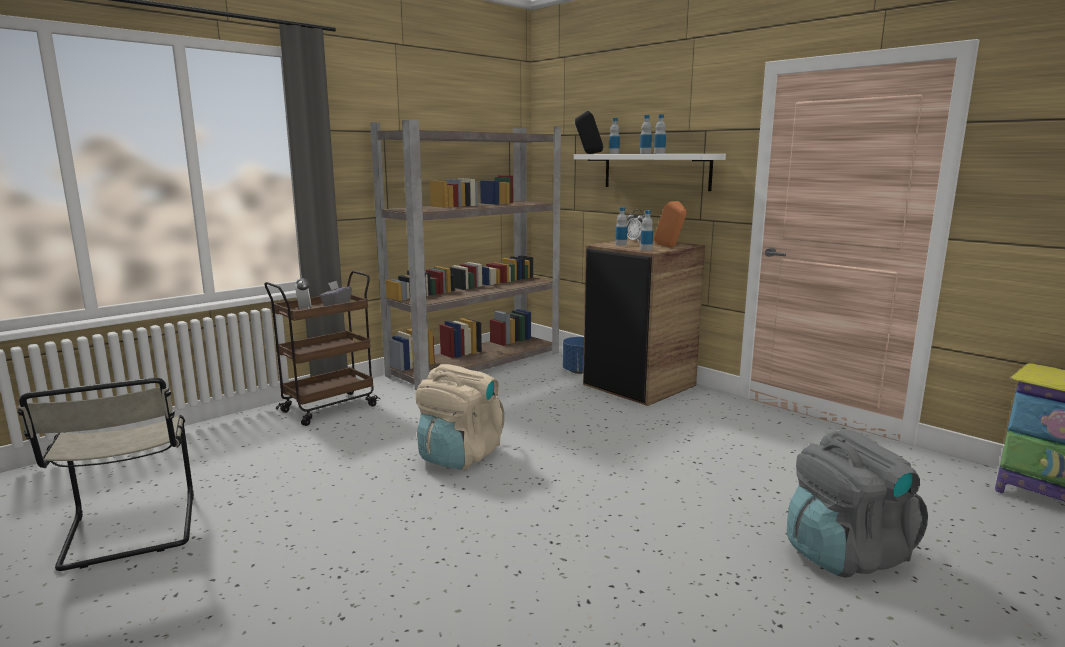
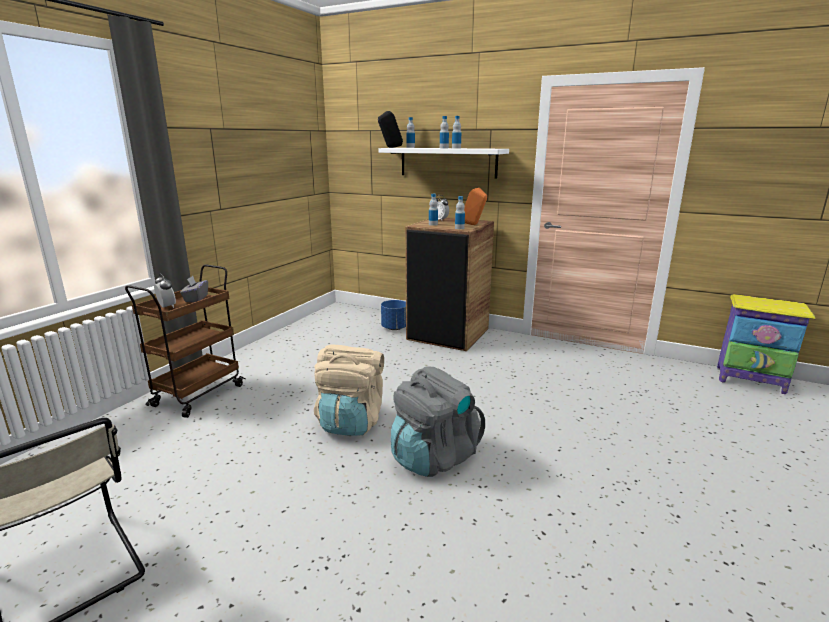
camera: 20 degrees left, 5 degrees up
(477, 364) = (306, 332): brown bookcase -> none
(845, 554) = (675, 448): grey backpack -> grey backpack (434, 457)

